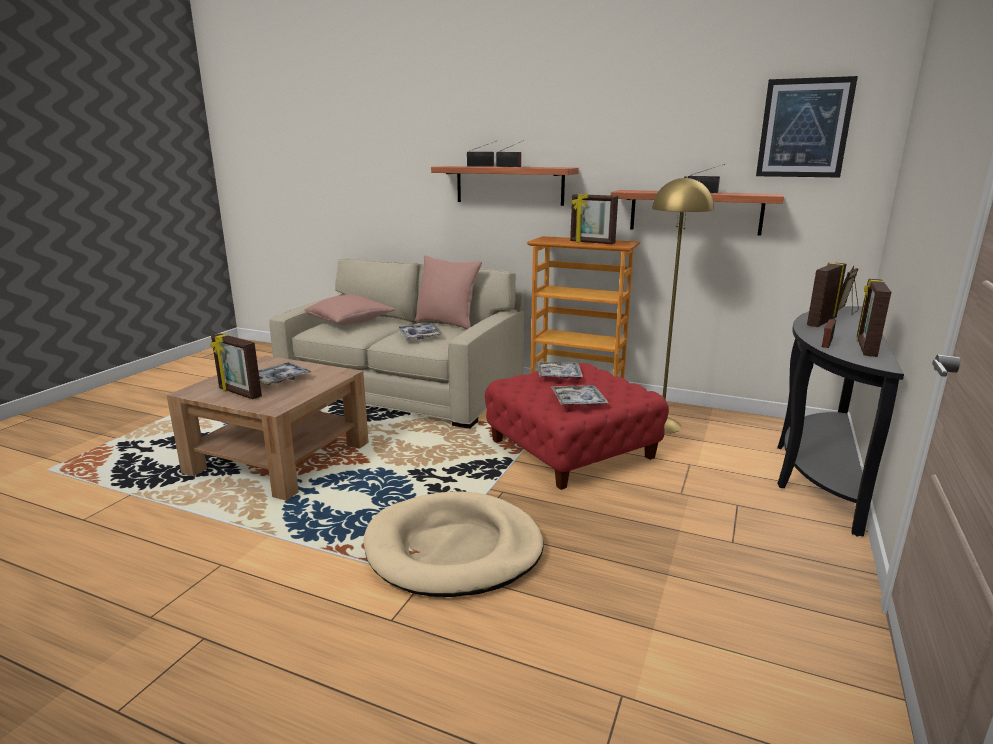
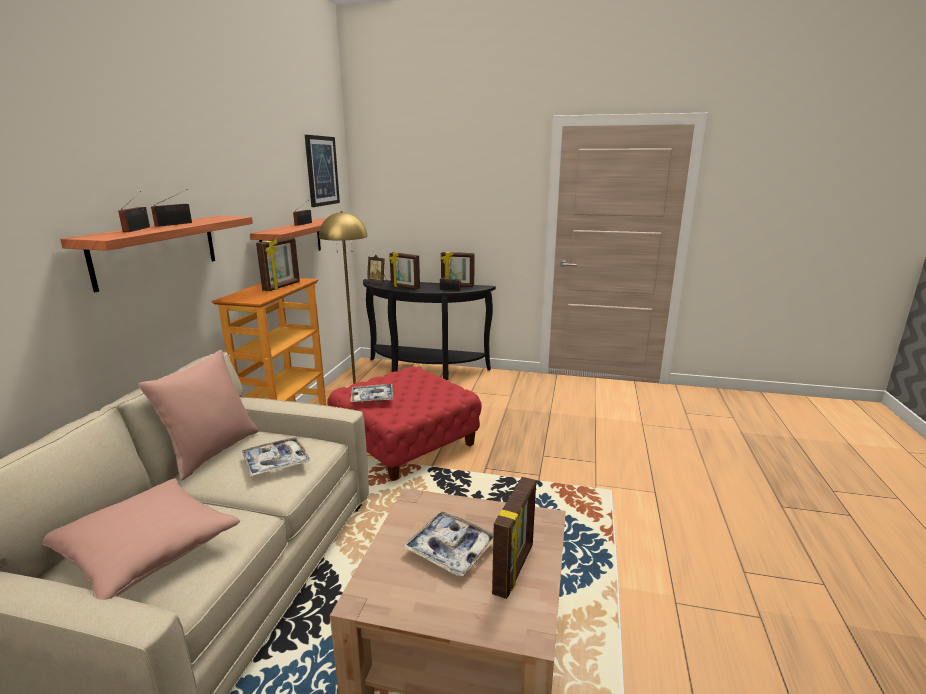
camera: 100 degrees left, 0 degrees up
(454, 549) = (571, 479): beige dog bed -> none
(578, 401) = (432, 390): tray -> none

